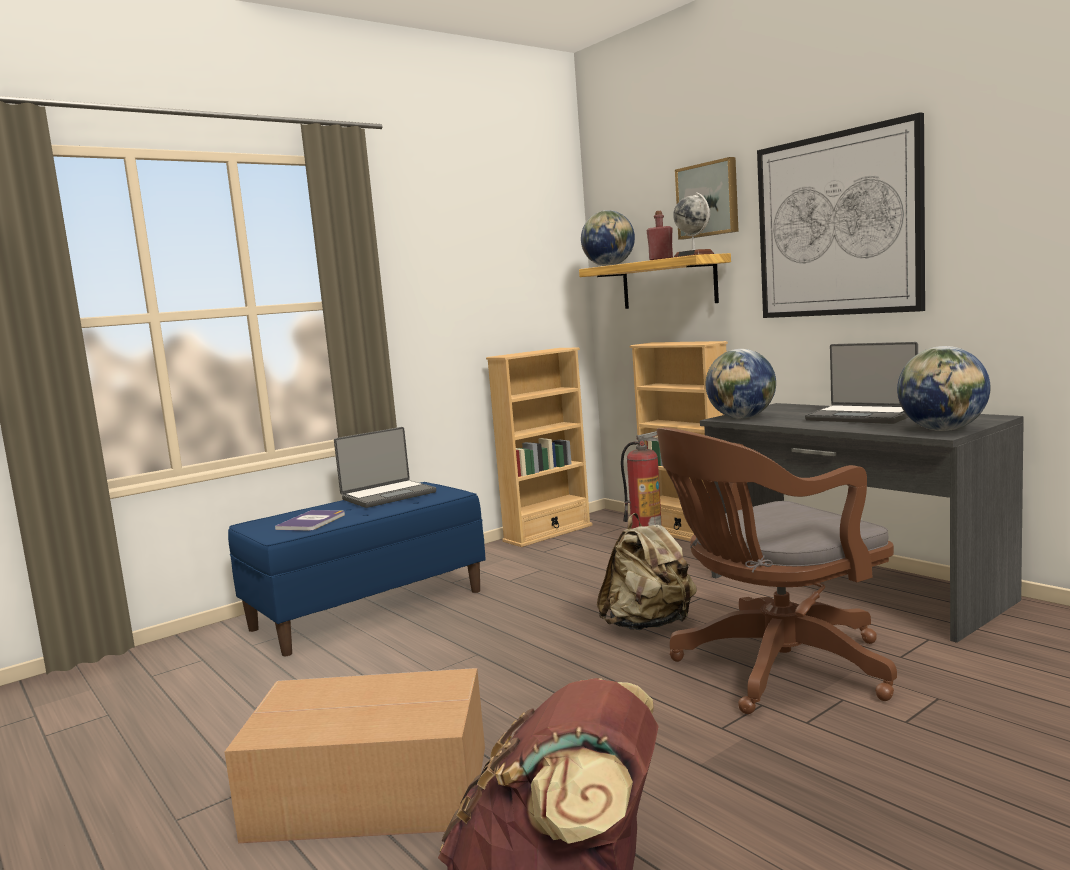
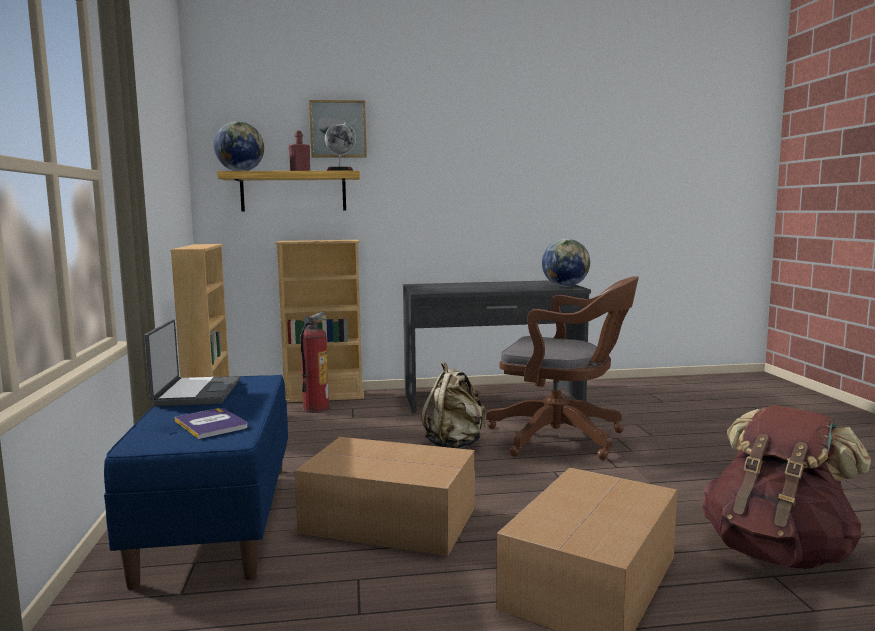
camera: 60 degrees left, 0 degrees up
(424, 661) = (387, 520): none -> cardboard box
(742, 418) = (432, 291): globe -> none
(773, 668) = (563, 438): brown office chair -> brown office chair turned 75 degrees counterclockwise
(837, 225) = (447, 162): picture -> none
(862, 416) = (496, 285): laptop -> none

